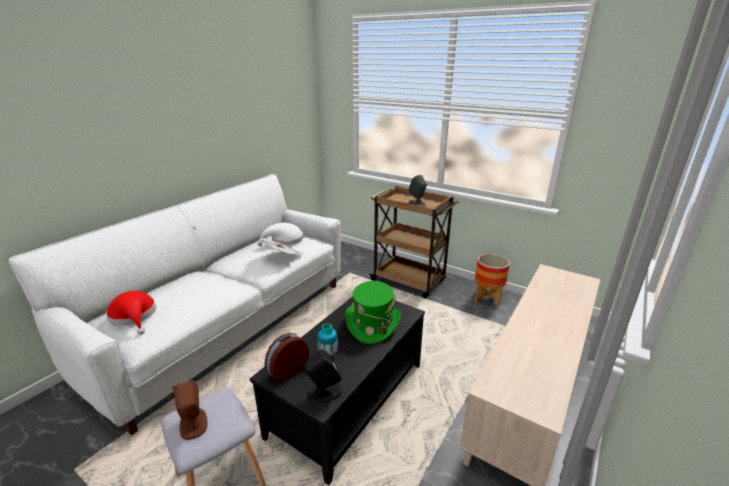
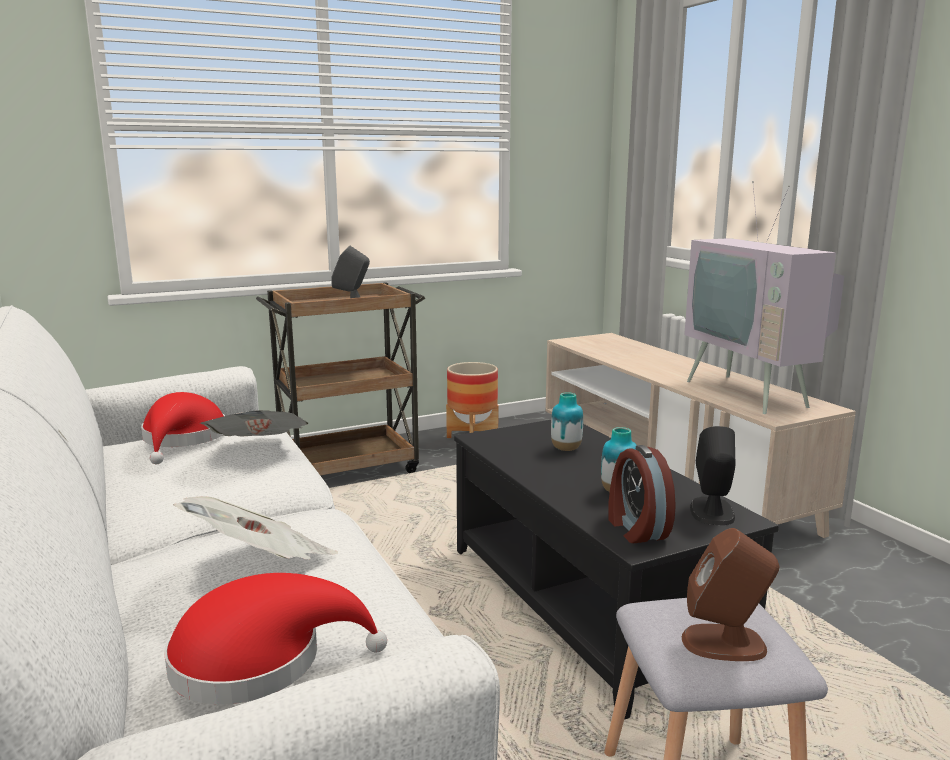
camera: 60 degrees left, 10 degrees down
(191, 293) = (262, 564): none -> newspaper
(284, 240) = (183, 439): white hat -> red hat
(372, 323) = (566, 449): green hat -> vase
(537, 370) = (754, 392): none -> television

